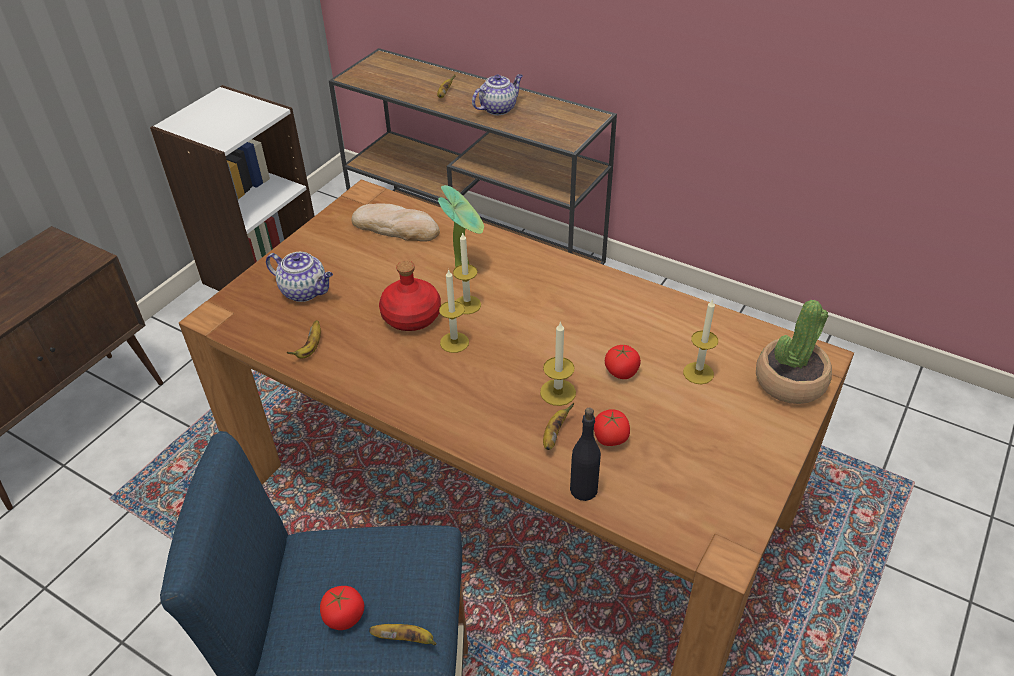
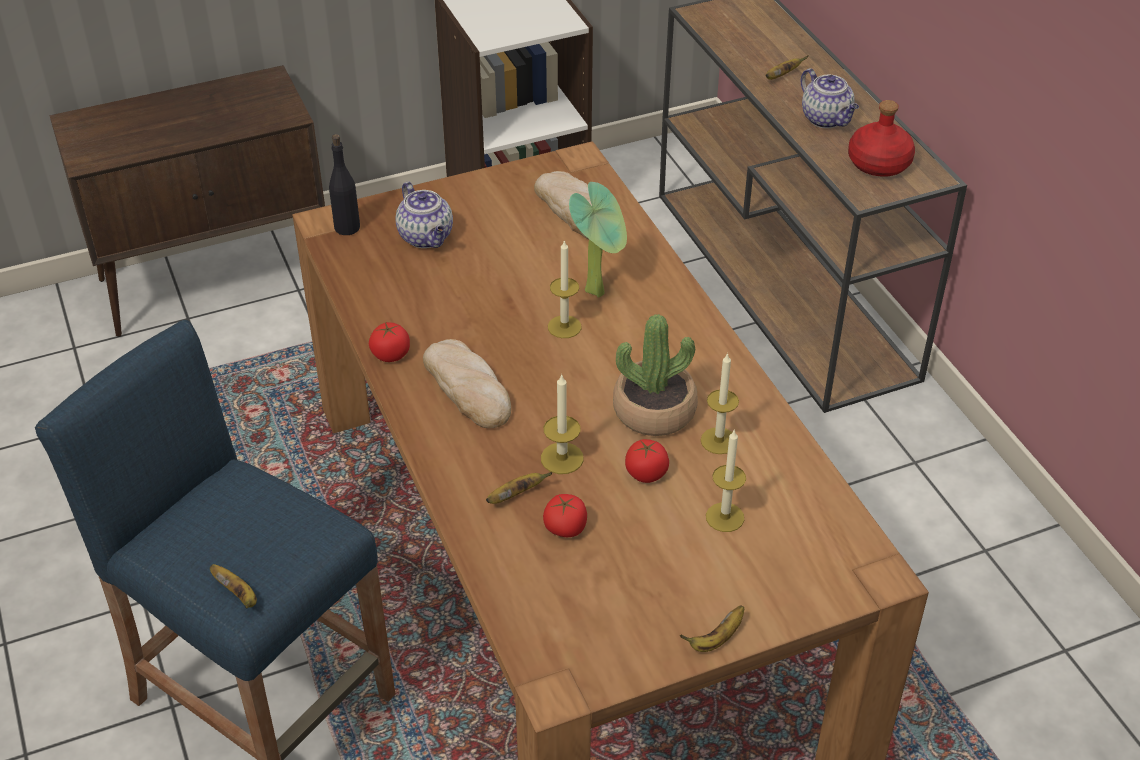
camera: 35 degrees right, 0 degrees up
(310, 348) = (380, 296): banana -> banana (716, 639)
(344, 616) = (209, 547): tomato -> tomato (391, 354)
(411, 317) = (499, 312): red bottle -> red bottle (878, 164)
(443, 379) = (468, 388): none -> bread
(454, 342) = (514, 358): candle -> candle (719, 441)
(498, 108) = (827, 119): teapot -> teapot turned 60 degrees clockwise
(583, 489) = (490, 558): black bottle -> black bottle (347, 227)
(790, 381) = (815, 579): potted plant -> potted plant (654, 410)

